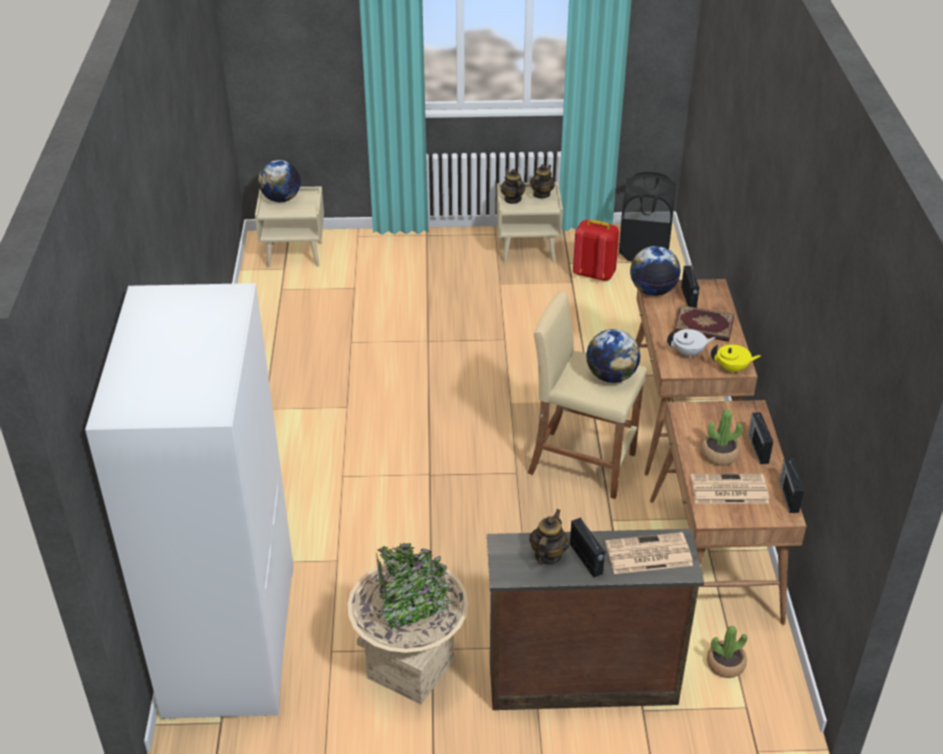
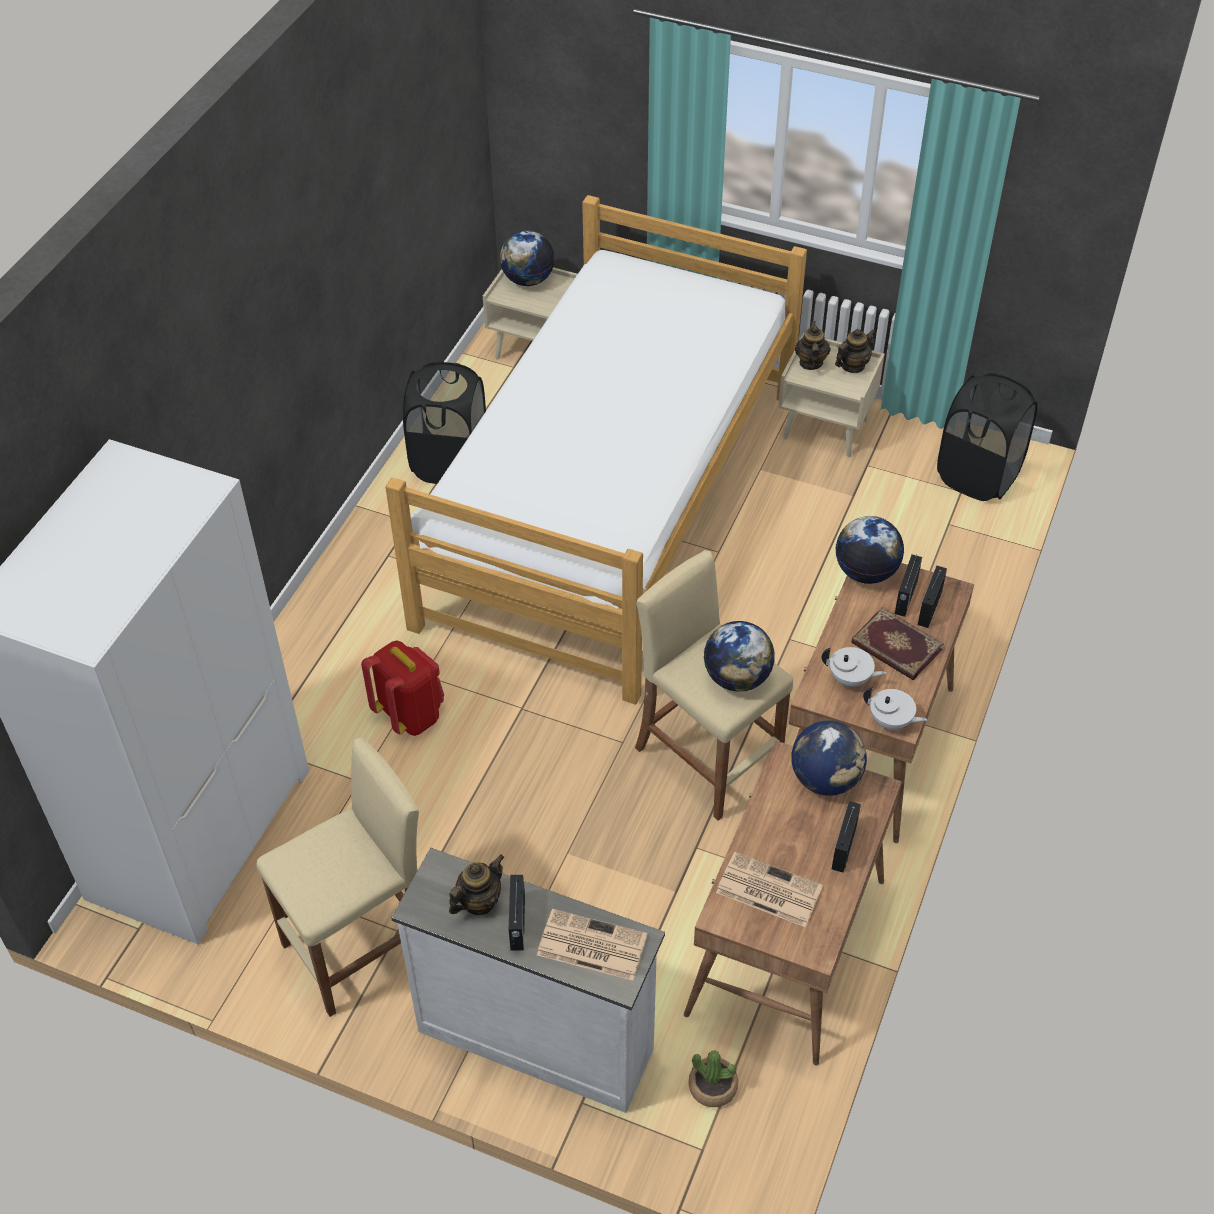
camera: 25 degrees right, 10 degrees up
(275, 339) = (450, 463): none -> black laundry basket
(411, 668) = (362, 946): beige planter -> beige stool
(412, 333) = (612, 506): none -> bed
(581, 680) = (535, 1036): brown dresser -> white dresser
(594, 274) = (889, 491): red backpack -> red backpack (410, 714)
(716, 414) = (826, 779): none -> globe
(719, 454) = (790, 837): potted plant -> none
(732, 368) = (891, 721): yellow teapot -> white teapot
(788, 495) = (837, 926): radio -> radio (930, 607)

